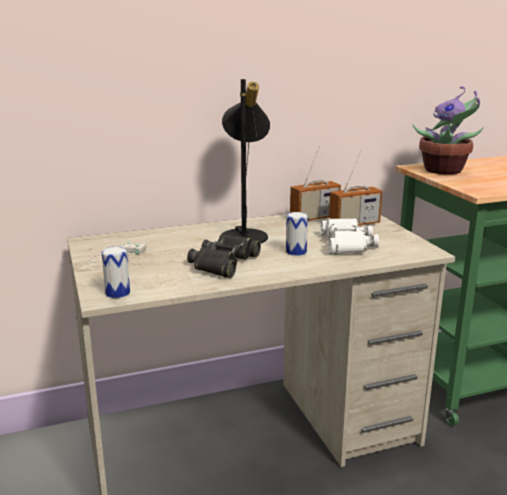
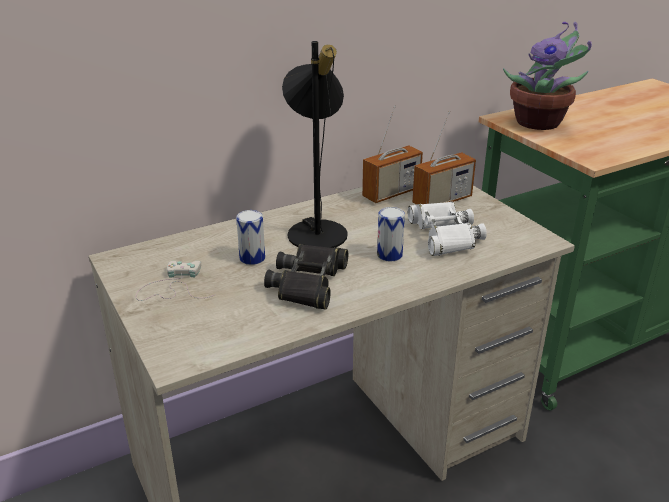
camera: 10 degrees left, 10 degrees up
(117, 293) = (192, 350): can -> can (252, 258)

